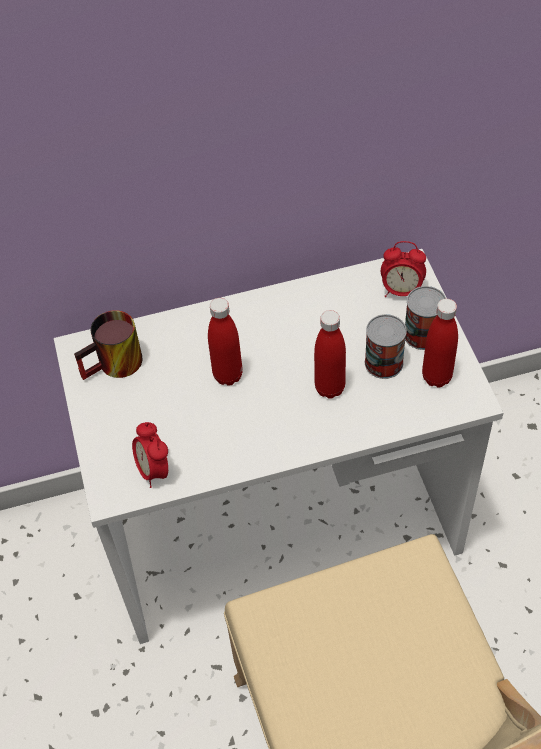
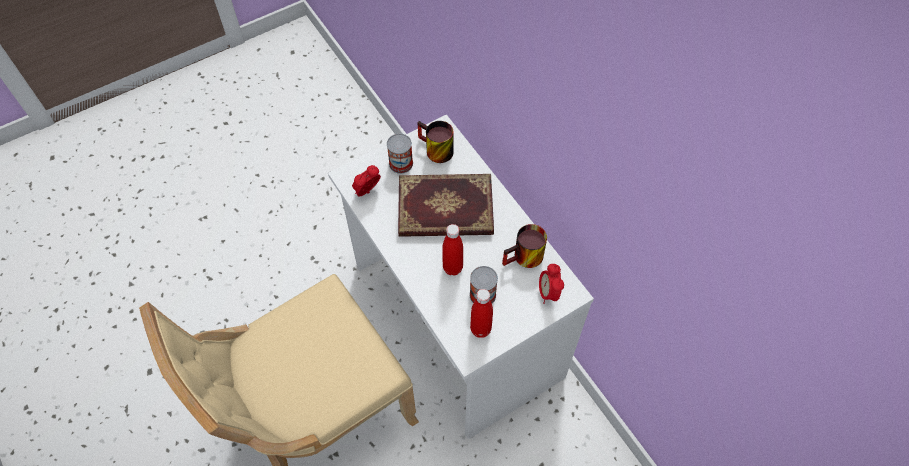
camera: 70 degrees right, 5 degrees up
(228, 375) = (445, 210): red bottle -> book
(342, 303) = (525, 259): none -> mug
(422, 334) = (514, 314): can -> can (401, 163)

